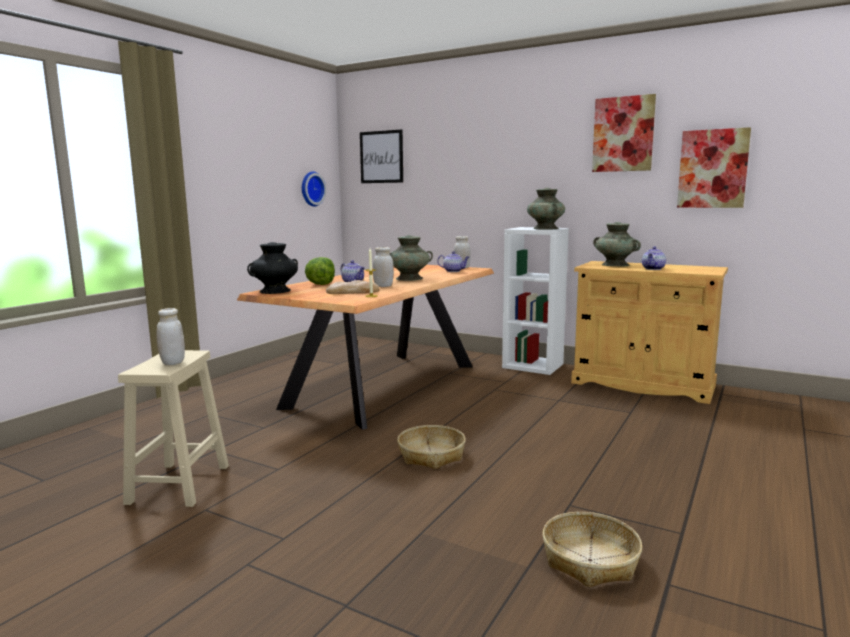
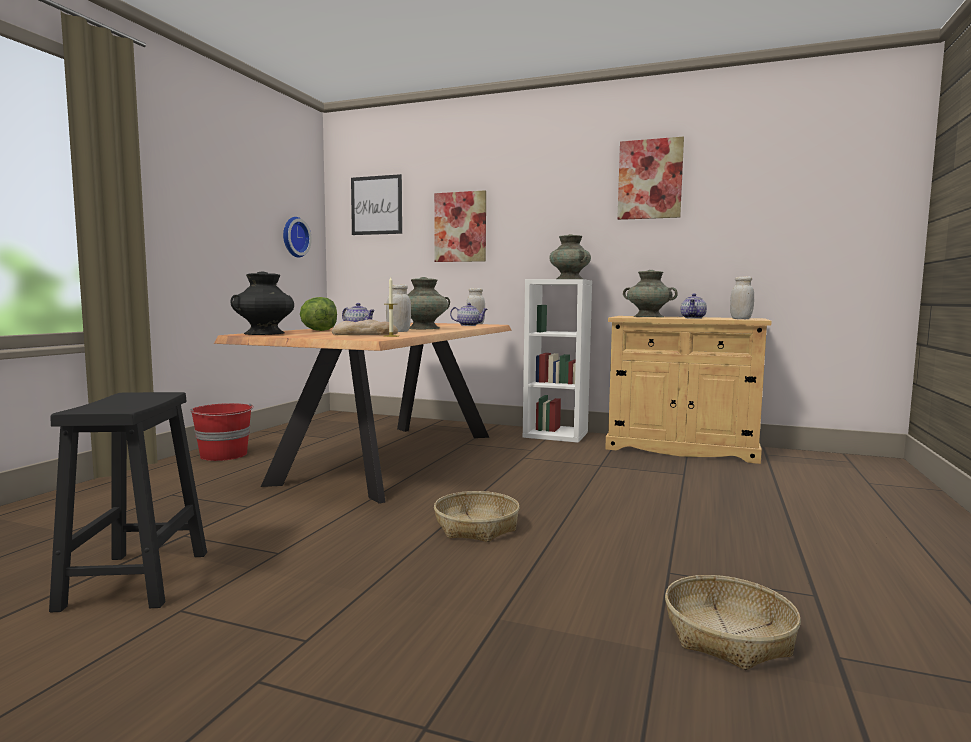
camera: 10 degrees left, 5 degrees down
(172, 362) = (134, 402): white jar -> white jar (740, 319)
(180, 483) = (137, 578): beige stool -> black stool
(253, 378) = (224, 455): none -> red bucket
(712, 169) = (745, 215): picture -> picture (460, 227)

